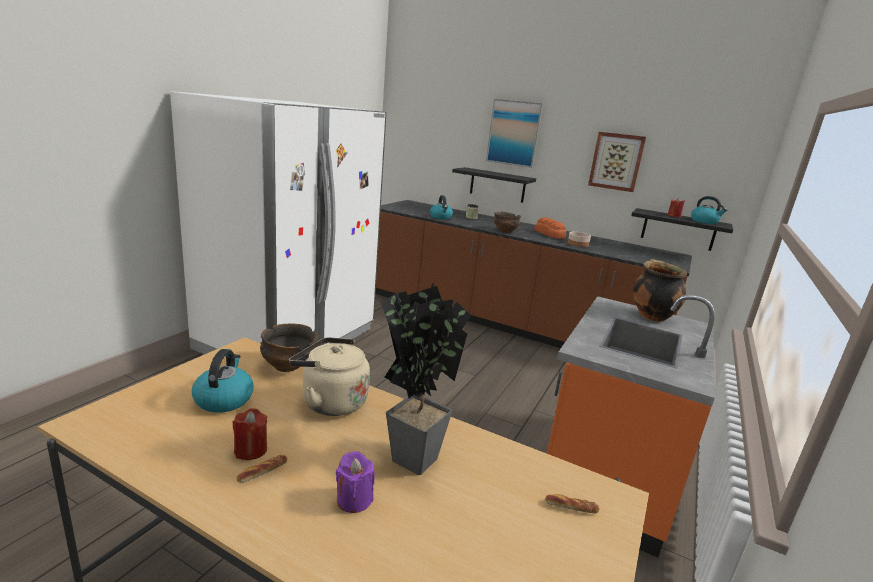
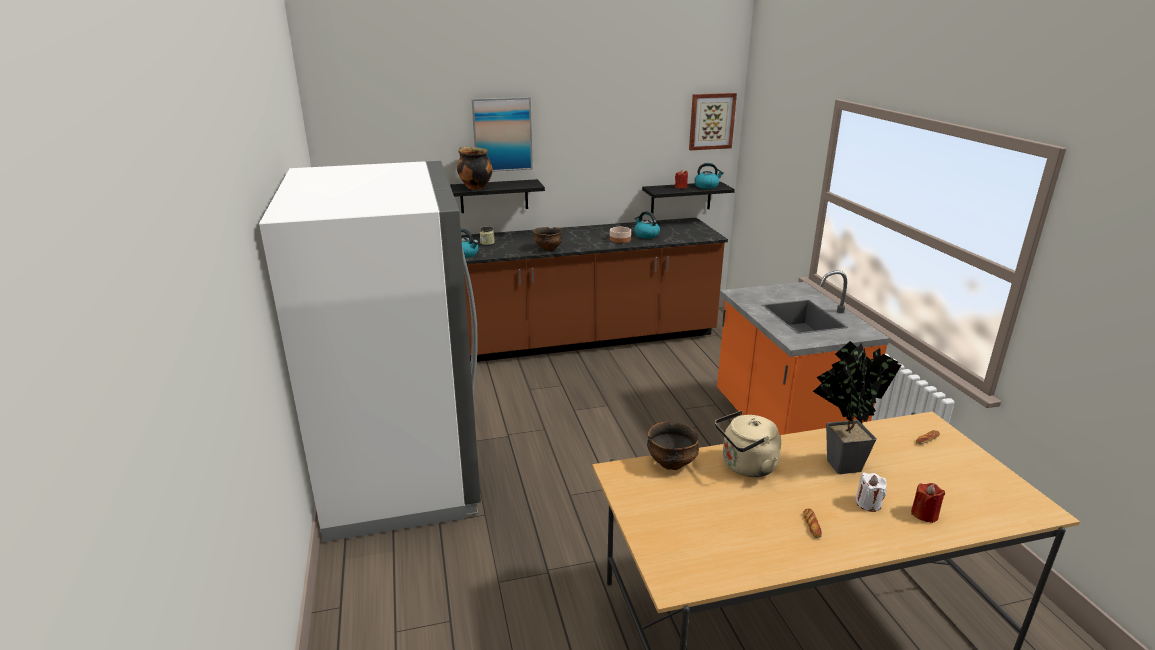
camera: 40 degrees left, 5 degrees up
(224, 399) = (698, 509): kettle -> kettle (646, 235)
(250, 450) = (781, 521): red candle -> red candle (924, 514)
(354, 500) = (868, 503): purple candle -> white candle
(549, 234) = (581, 236): bread -> none
(616, 161) = (616, 145): picture -> picture (711, 121)
(651, 316) = (772, 292): cooking pot -> cooking pot (475, 187)

